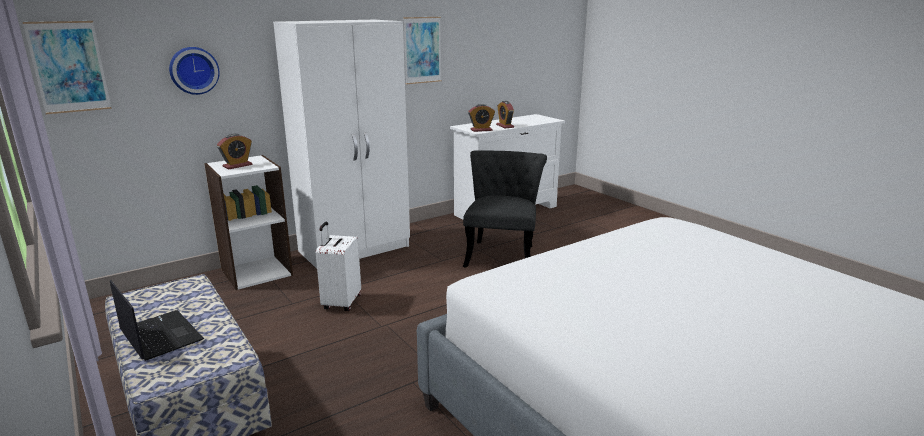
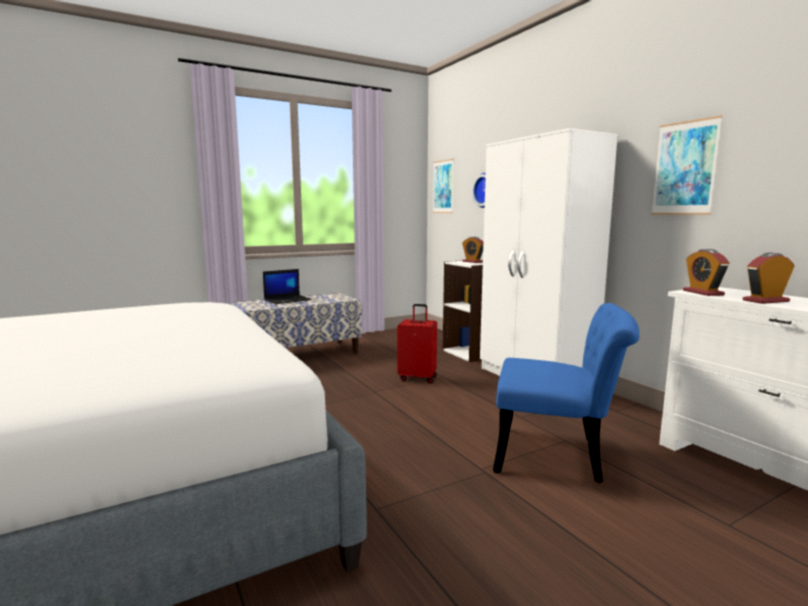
camera: 95 degrees right, 10 degrees down
(341, 303) = (418, 378): white suitcase -> red suitcase
(502, 254) = (558, 456): black chair -> blue chair

